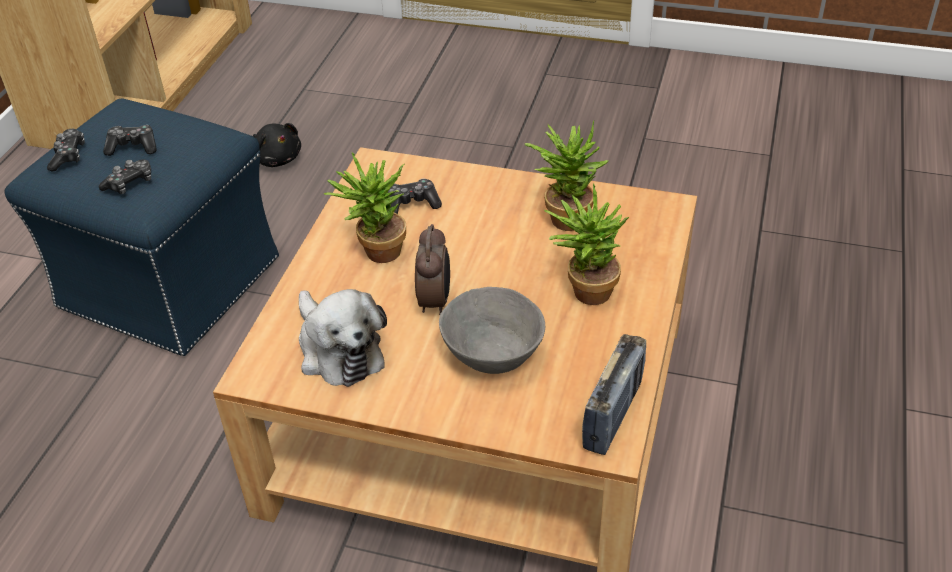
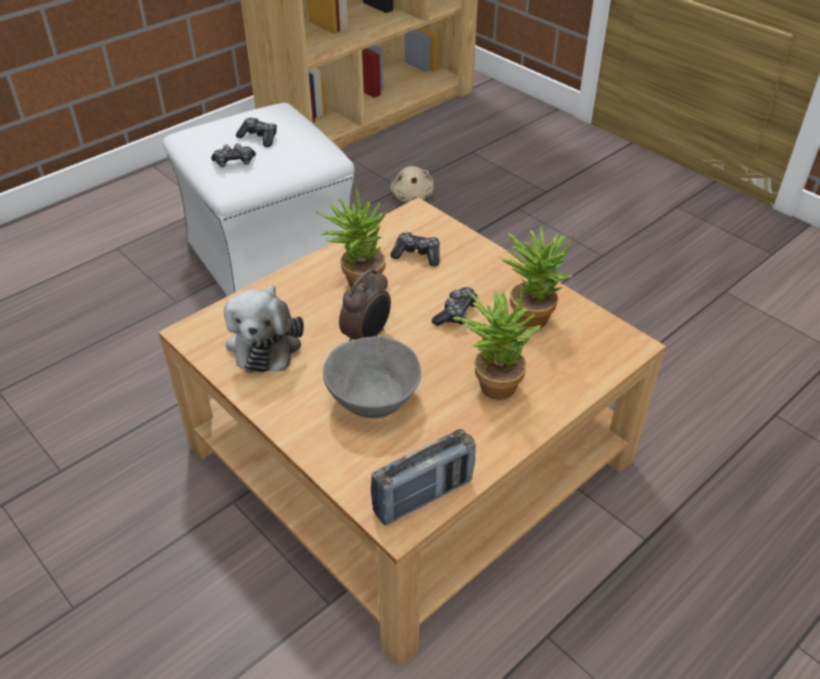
camera: 30 degrees right, 0 degrees up
(68, 156) = (214, 129): game controller -> game controller (456, 313)
(167, 282) = (270, 255): blue ottoman -> white ottoman
(276, 158) = (412, 196): black plush toy -> beige plush toy

